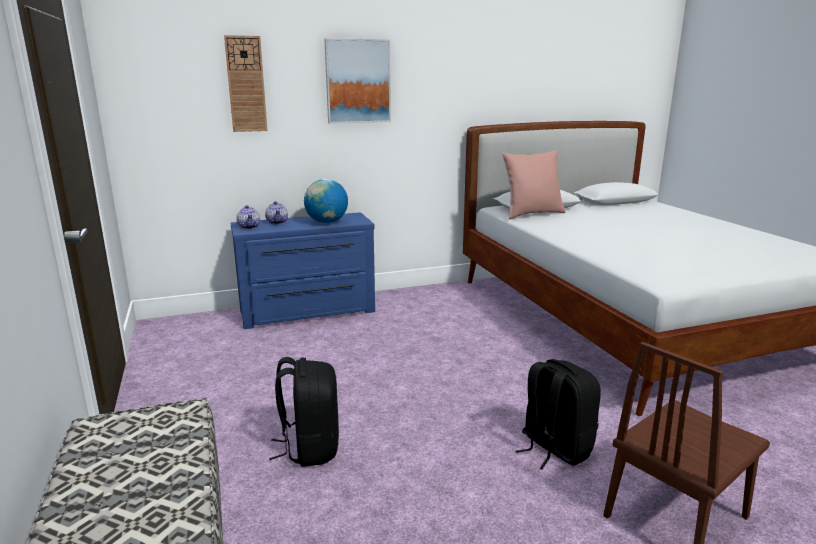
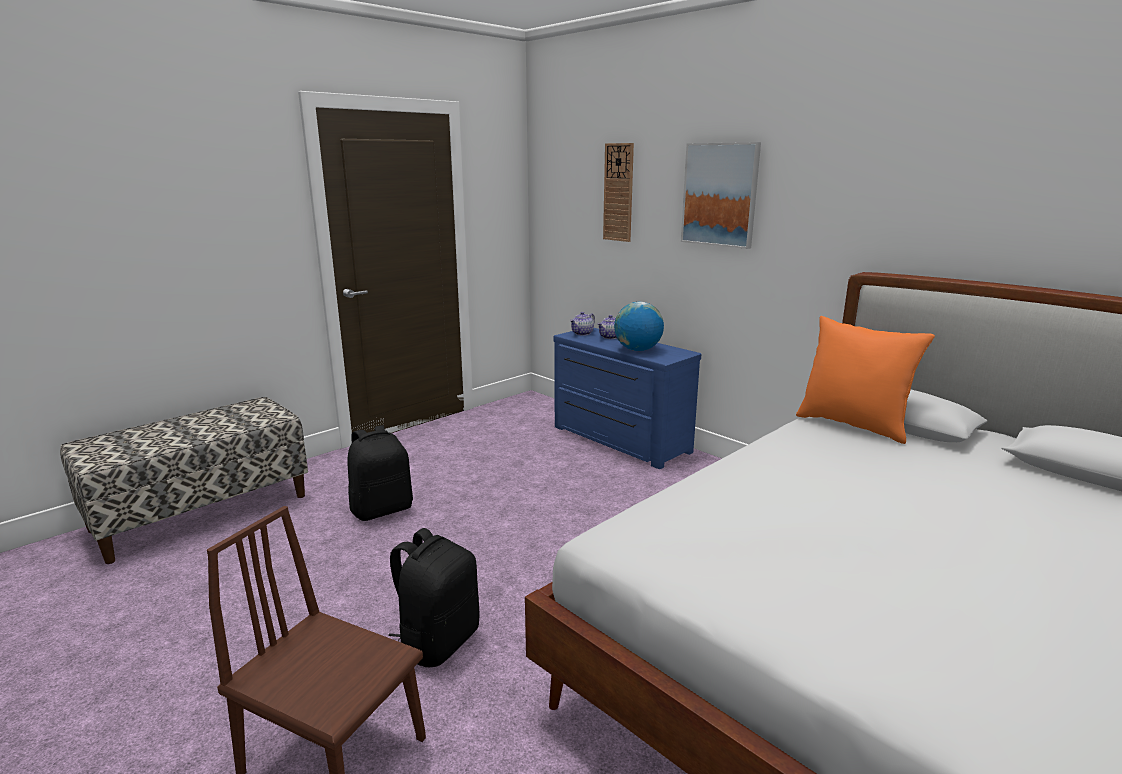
camera: 65 degrees right, 0 degrees up
(532, 214) = (853, 425): pink pillow -> orange pillow

